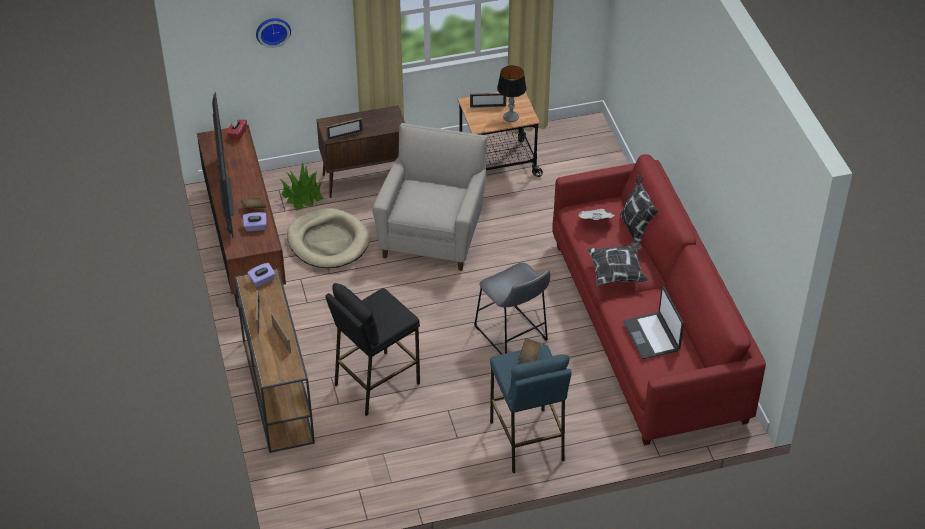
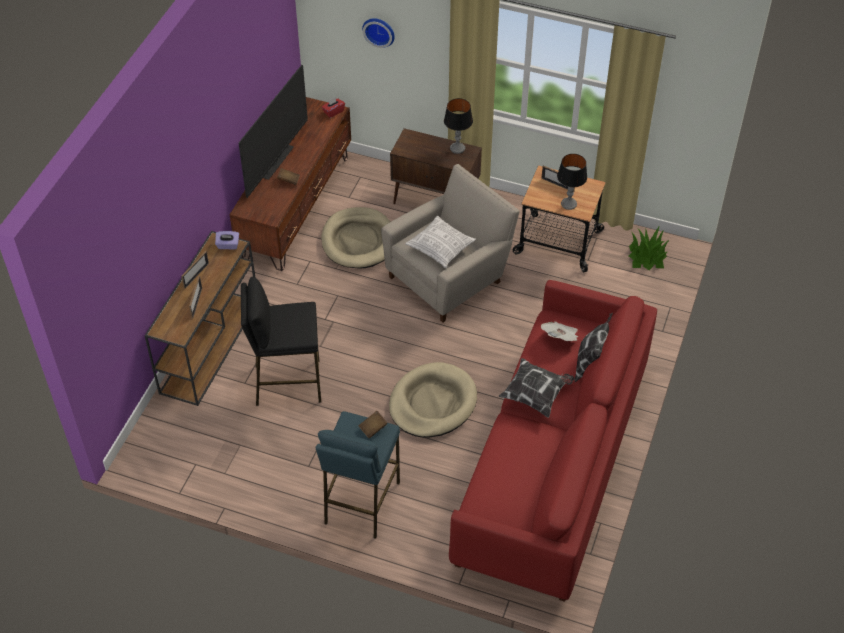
camera: 35 degrees right, 5 degrees up
(255, 227) = (275, 198): purple tissue box -> none
(302, 195) = (374, 191): potted plant -> potted plant (647, 256)
(345, 135) = (413, 153): picture frame -> none
(379, 115) = (457, 148): none -> table lamp
(434, 201) = (440, 248): none -> pillow
(512, 336) = (432, 403): grey stool -> beige dog bed
(652, 336) = (511, 471): laptop -> none

